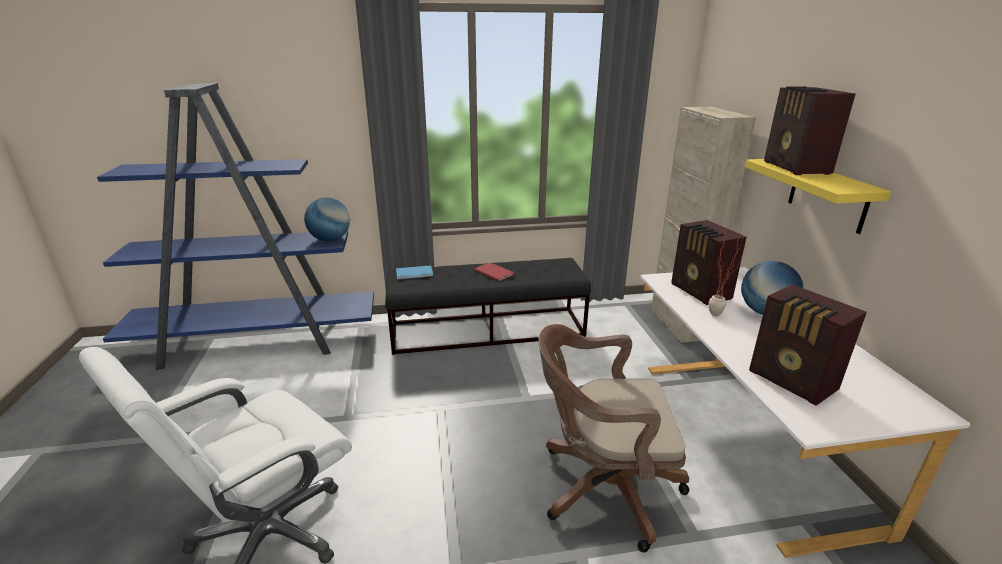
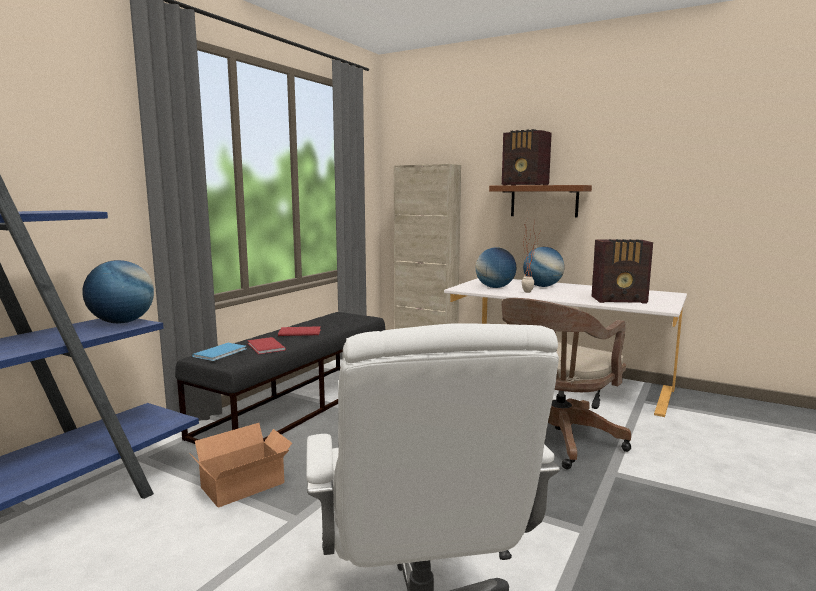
camera: 50 degrees left, 15 degrees down
(366, 377) = (246, 486): none -> cardboard box
(445, 279) = (265, 347): none -> red book
(700, 292) = (495, 287): radio -> globe
(828, 195) = (544, 201): yellow shelf -> brown shelf

